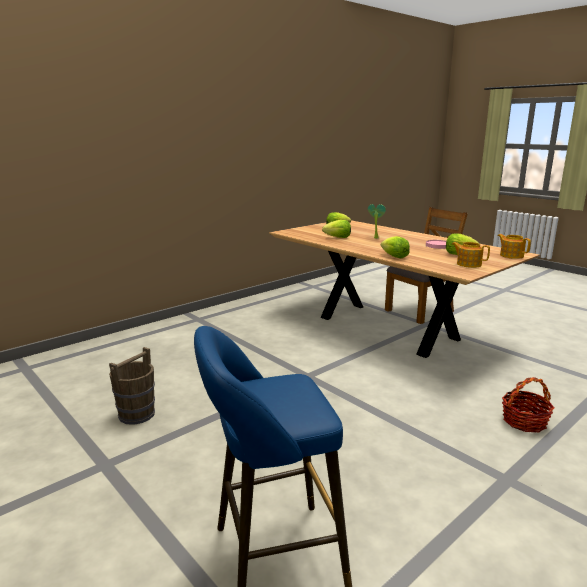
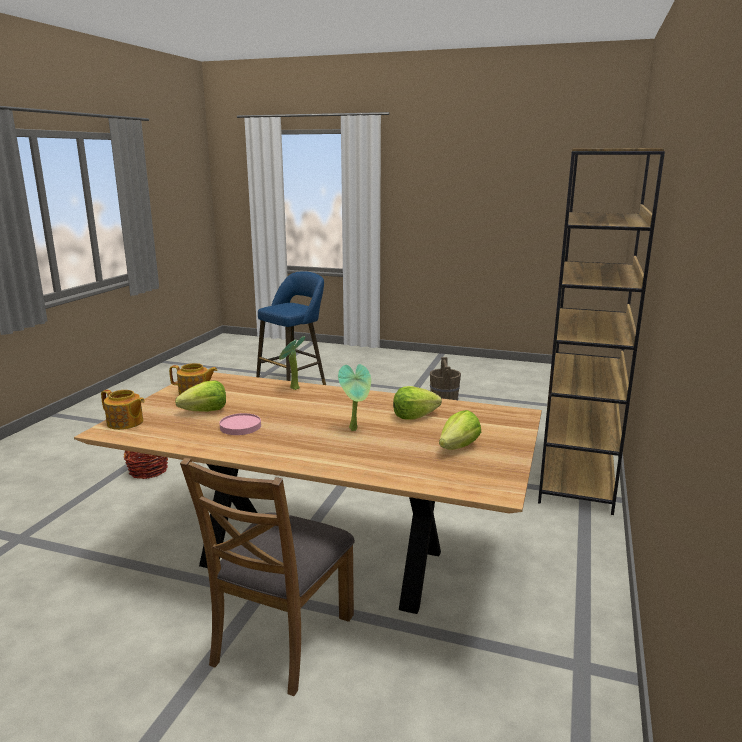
camera: 150 degrees right, 0 degrees up
(179, 327) = (577, 477): none -> brown bookcase
(394, 256) = (292, 389): lettuce -> potted plant

